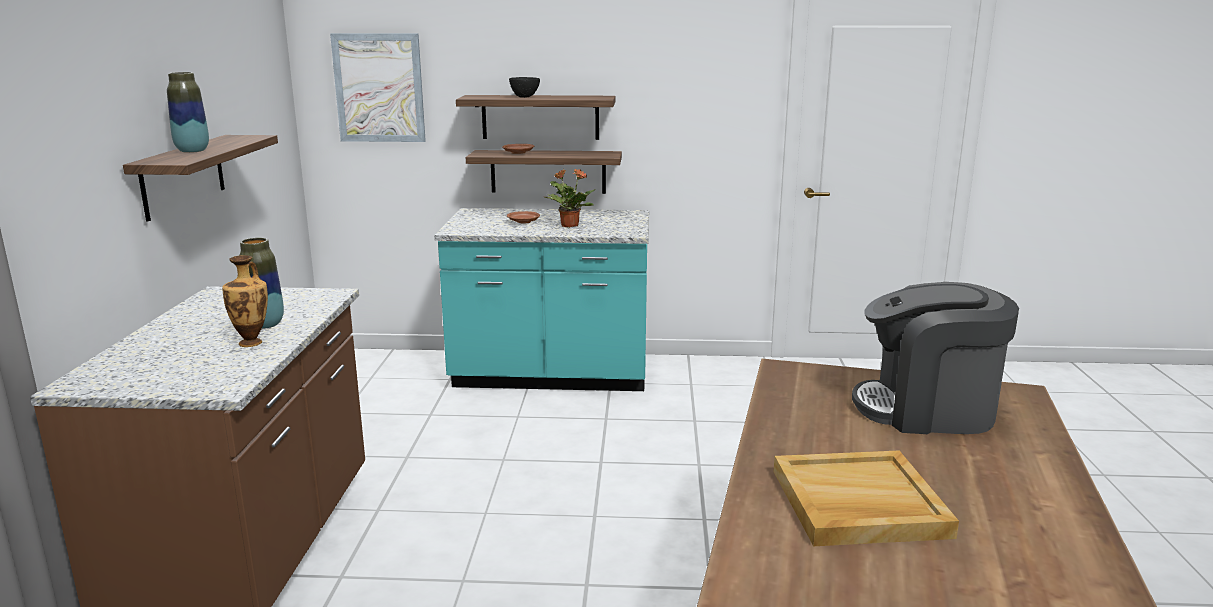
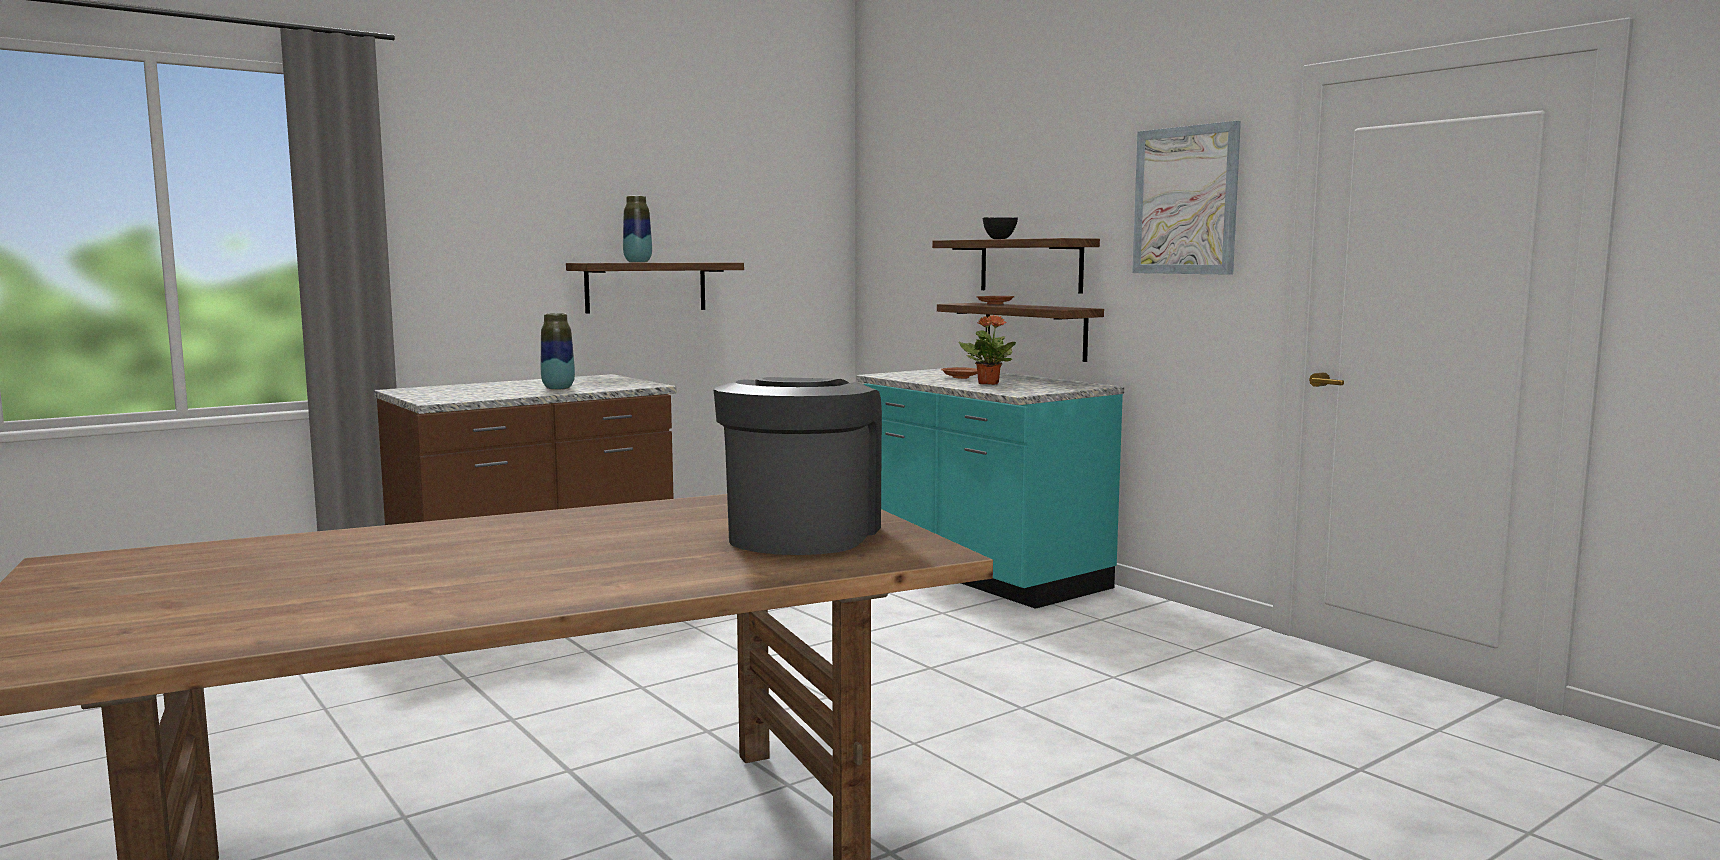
camera: 50 degrees right, 10 degrees down
(252, 342) = (520, 392): vase -> none
(379, 88) = (909, 235): picture -> picture (1185, 200)
(857, 504) = (524, 541): beige tray -> none
(927, 410) = (801, 534): coffee machine -> coffee machine turned 45 degrees clockwise

